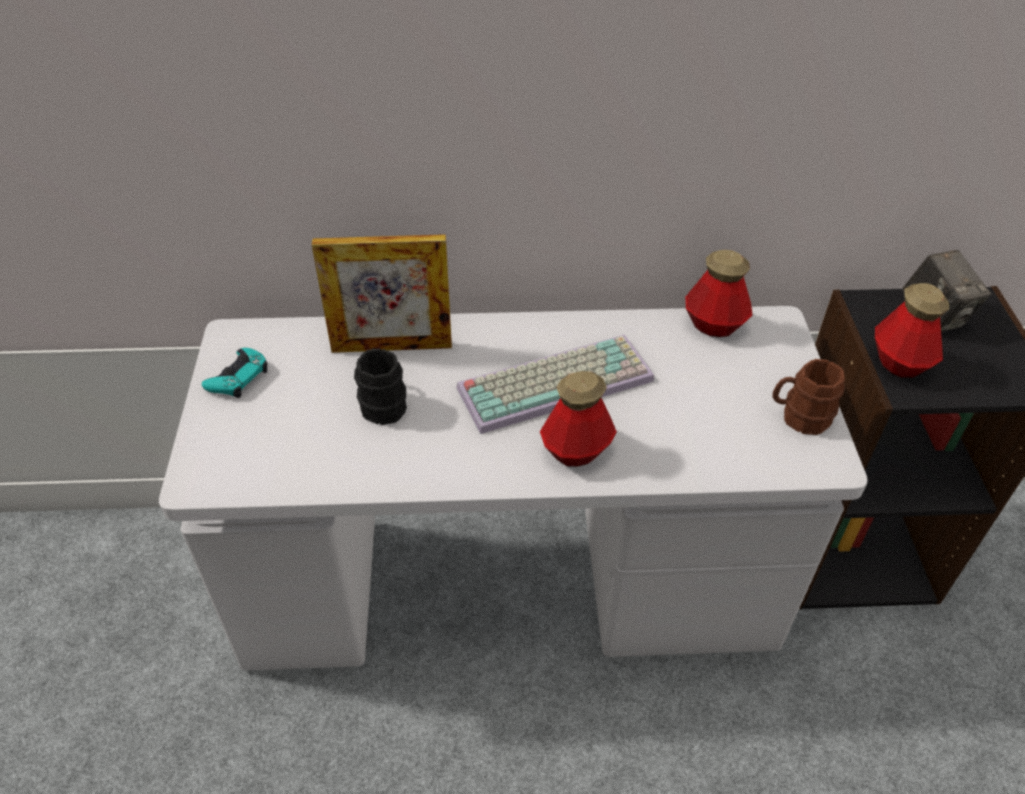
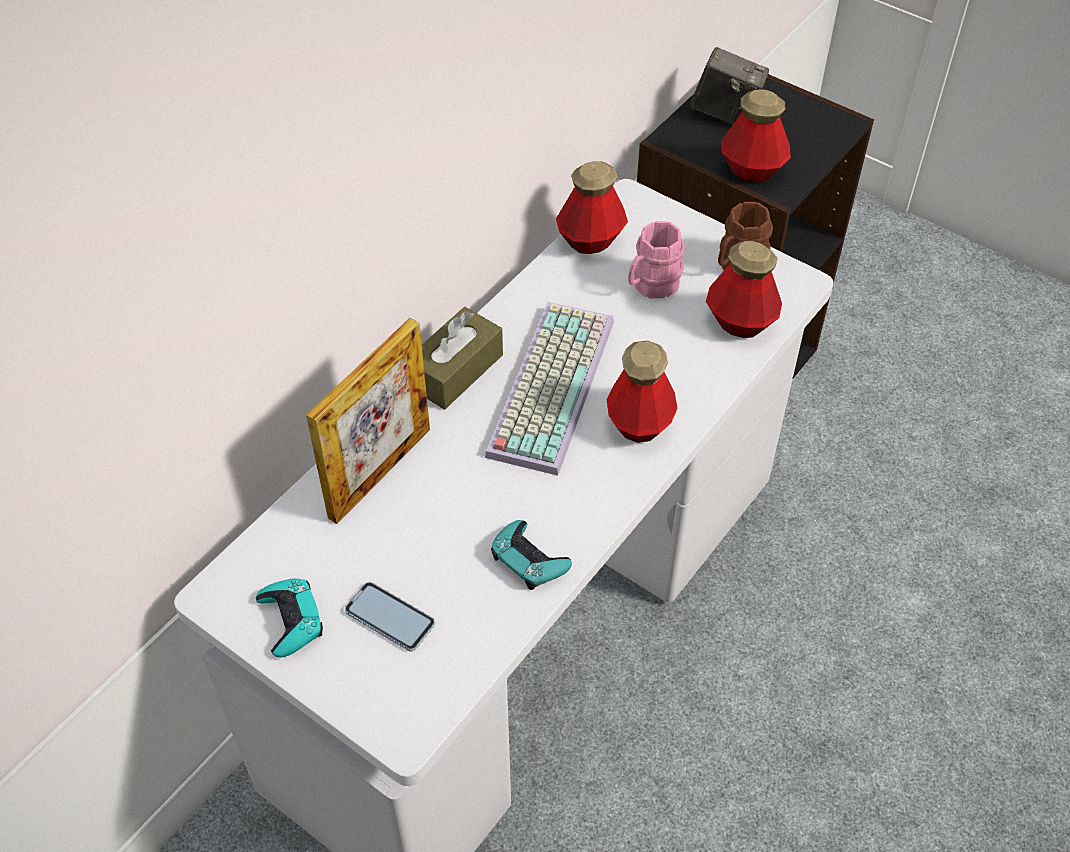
camera: 50 degrees left, 5 degrees up
(279, 421) = (390, 617): none -> phone
(382, 402) = (447, 523): black mug -> none
(391, 462) = (529, 560): none -> turquoise game controller
(514, 330) = (455, 370): none -> brown tissue box
(714, 380) = (651, 285): none -> pink mug
(744, 451) = (740, 322): none -> bottle

